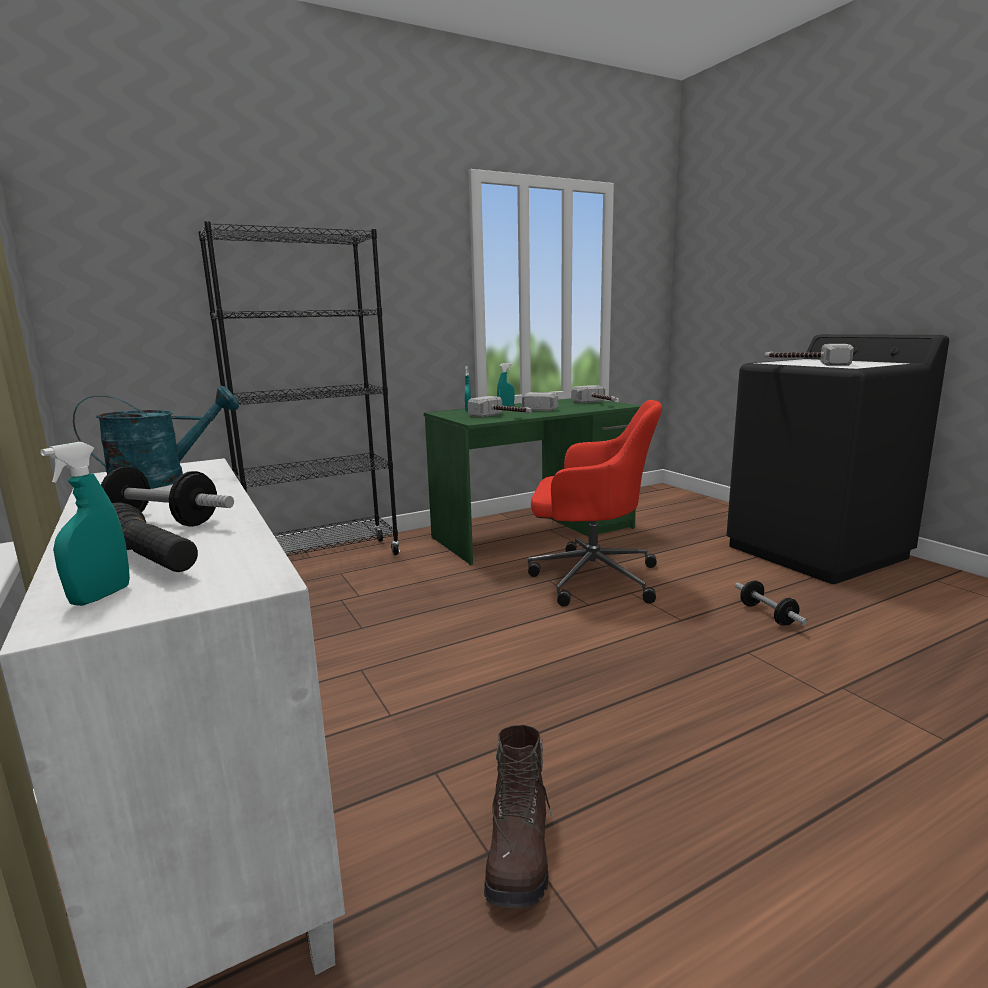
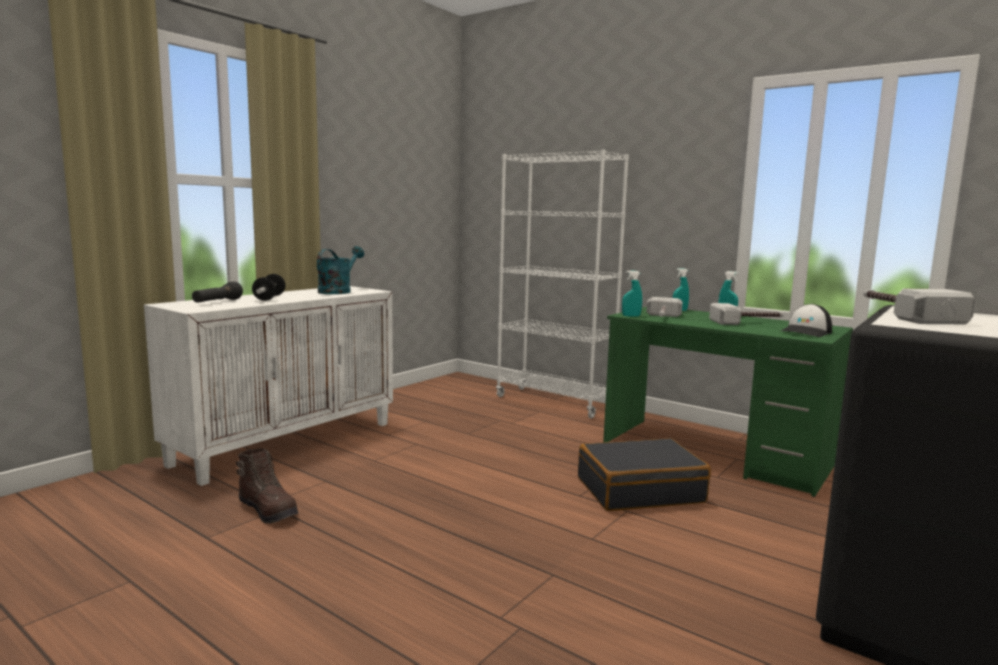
camera: 65 degrees right, 5 degrees down
(101, 596) = (184, 303): turquoise spray bottle -> turquoise spray bottle (631, 316)
(163, 480) = (338, 291): turquoise watering can -> turquoise watering can turned 105 degrees counterclockwise
(323, 560) = (554, 402): black bookcase -> white bookcase
(519, 851) = (269, 510): brown boot -> brown boot turned 120 degrees counterclockwise
(590, 577) = (639, 490): red office chair -> black suitcase
(598, 404) = (806, 332): hammer -> cap
(767, 615) = (655, 586): dumbbell -> none

